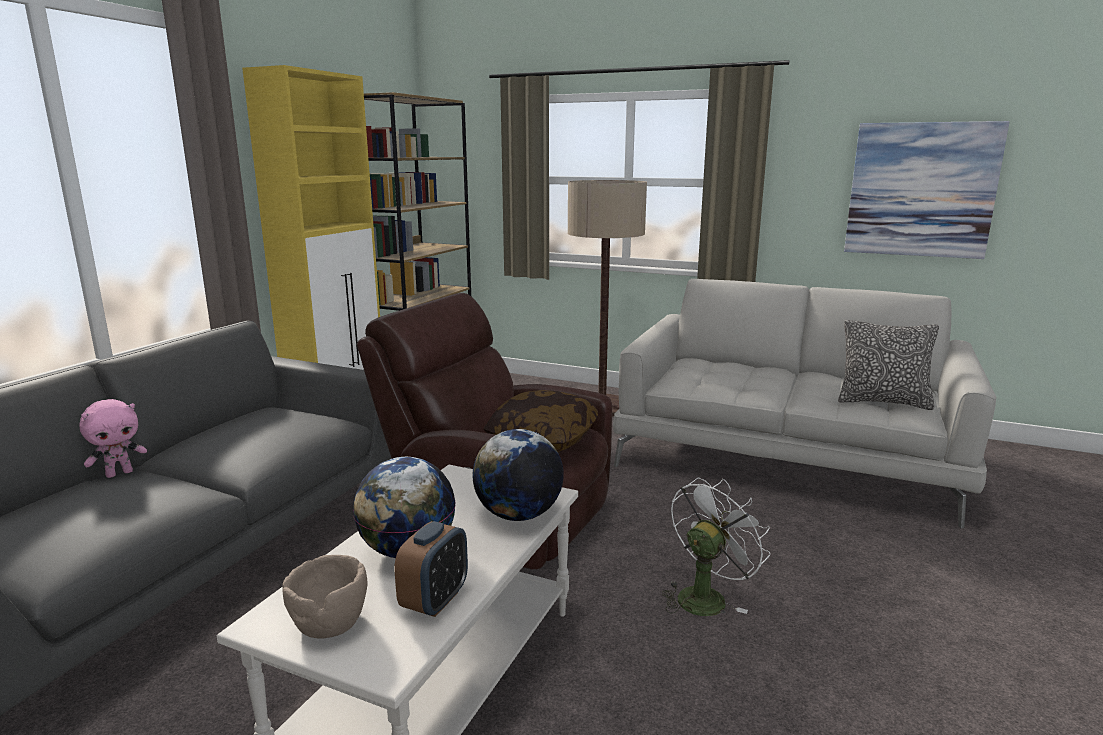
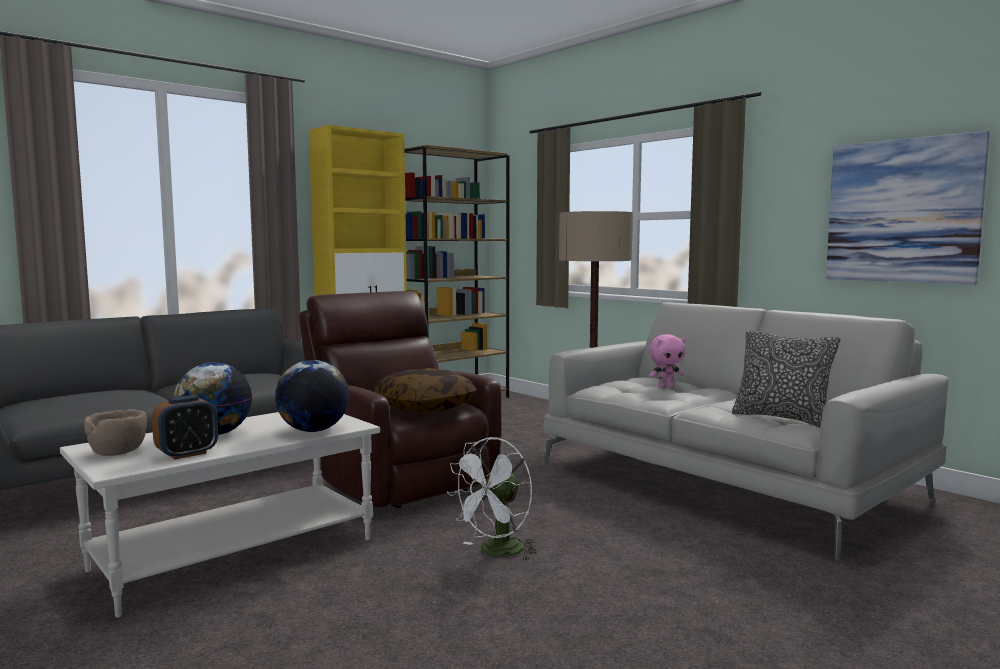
camera: 25 degrees right, 10 degrees down
(119, 473) = (133, 389): pink plush toy -> pink plush toy (666, 387)
(706, 596) = (496, 552): white fan -> white fan turned 150 degrees clockwise

